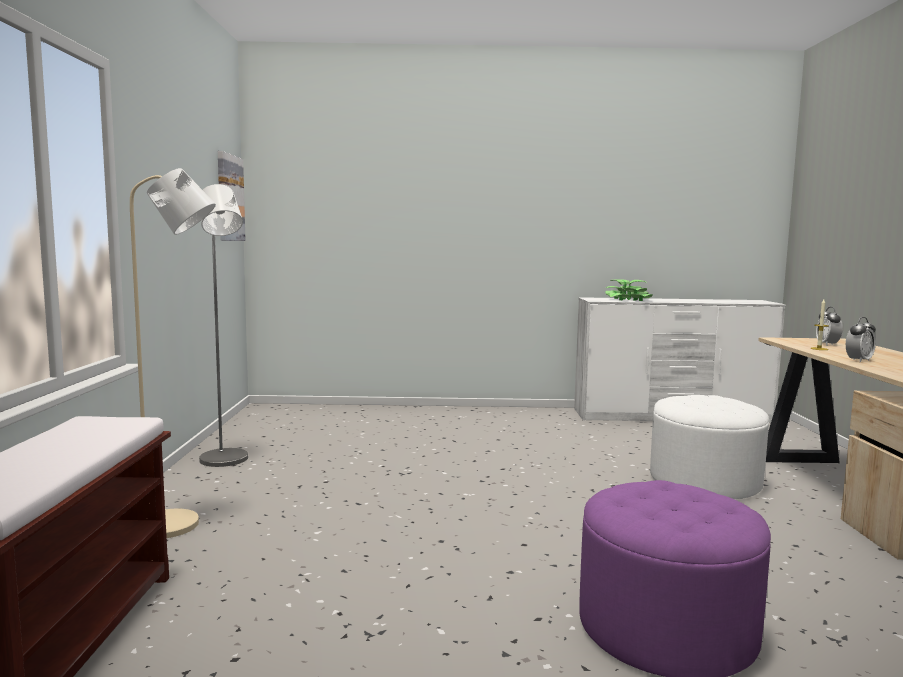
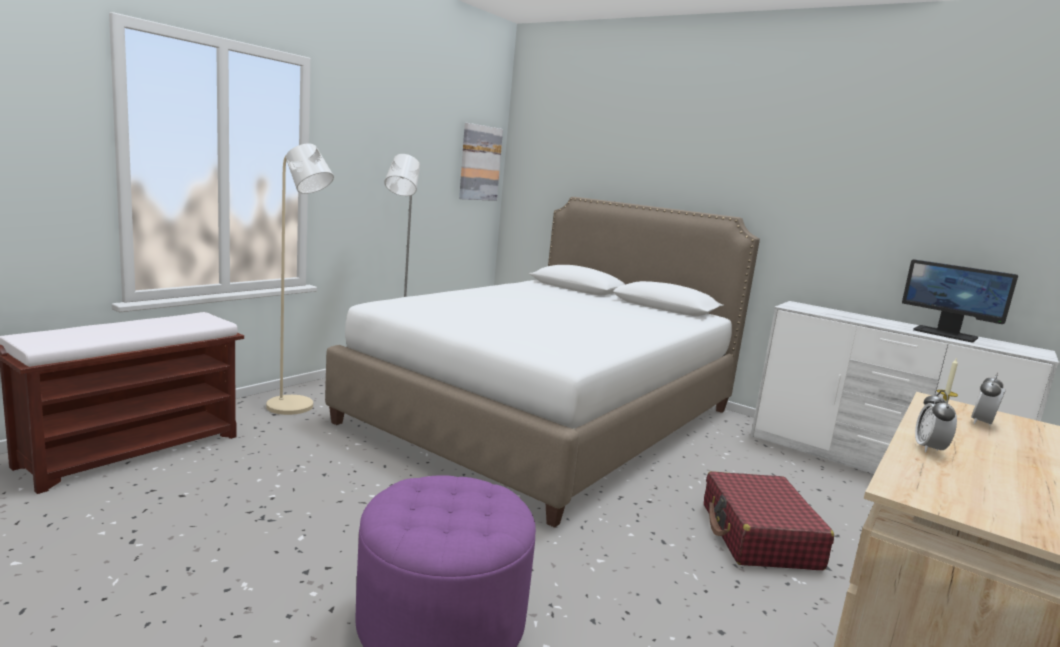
camera: 35 degrees right, 5 degrees up
(430, 451) = (548, 416): none -> white bed
(627, 299) = (835, 313): potted plant -> none
(704, 481) = (759, 536): white ottoman -> red suitcase
(705, 300) = (946, 334): none -> monitor
(858, 360) = (929, 449): alarm clock -> alarm clock turned 105 degrees clockwise

